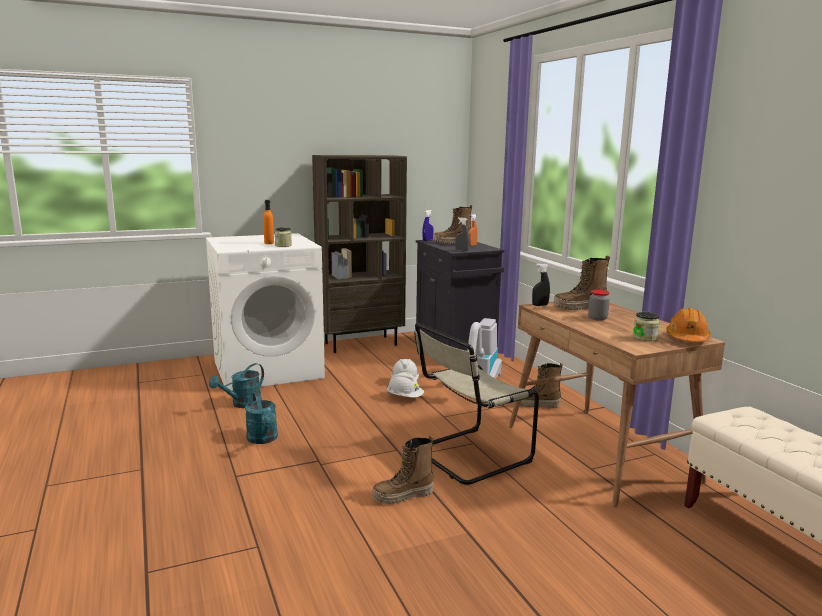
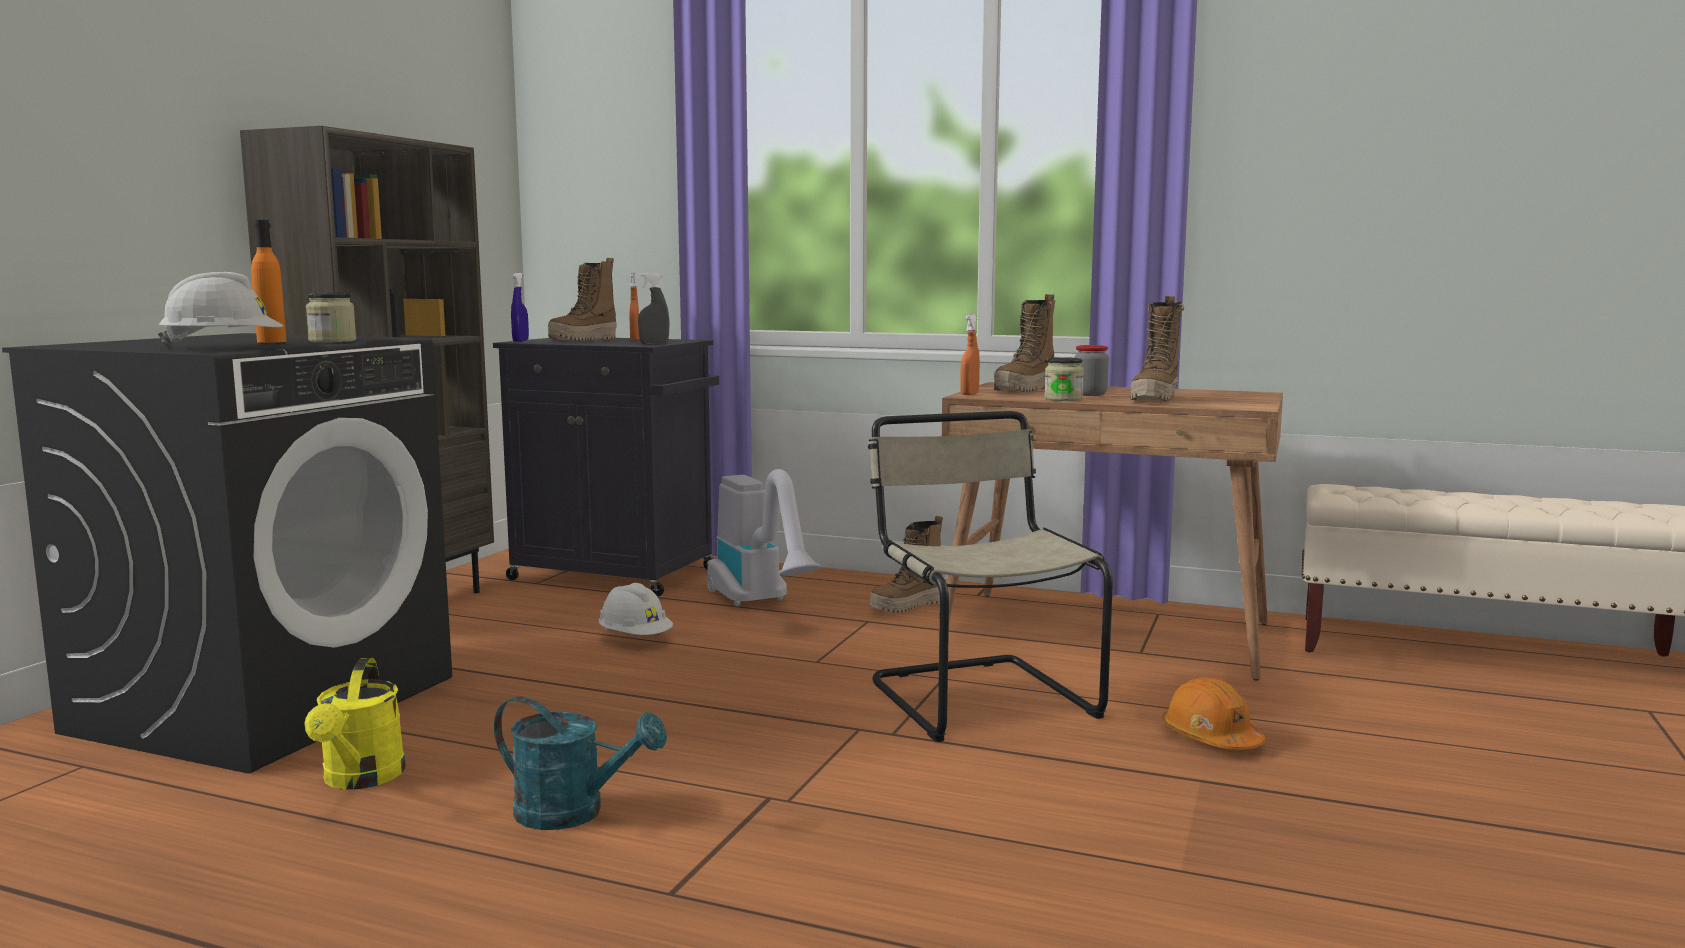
camera: 45 degrees left, 5 degrees down
(242, 404) = (360, 779): turquoise watering can -> yellow watering can
(268, 369) = (266, 703): white washing machine -> black washing machine
(403, 496) = (1023, 781): boot -> boot (1155, 399)
(405, 397) = (689, 658): white hard hat -> white hard hat (224, 348)
(468, 456) = (978, 696): beige chair -> beige chair turned 150 degrees clockwise
(540, 305) = (969, 394): black spray bottle -> orange spray bottle
(645, 338) = (1214, 400): jar -> jar (1063, 399)
(687, 339) = (1247, 395): orange hard hat -> orange hard hat (1211, 738)

